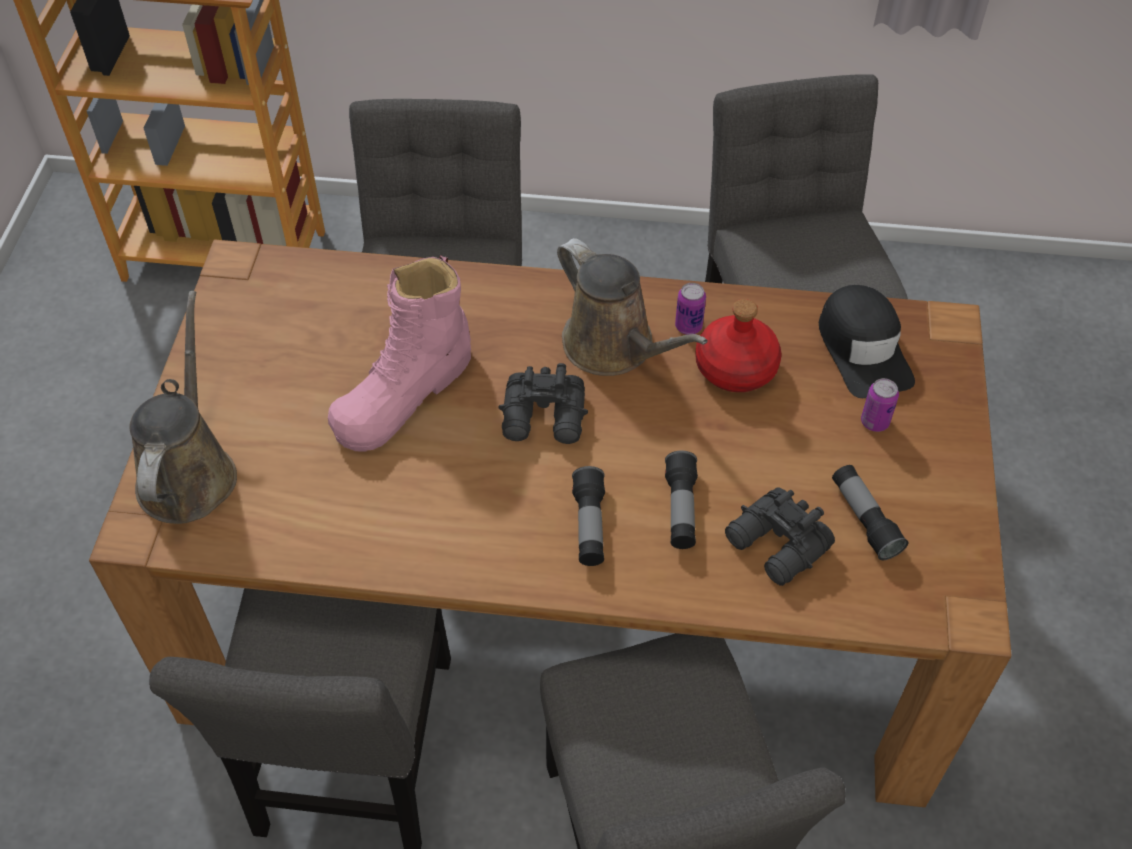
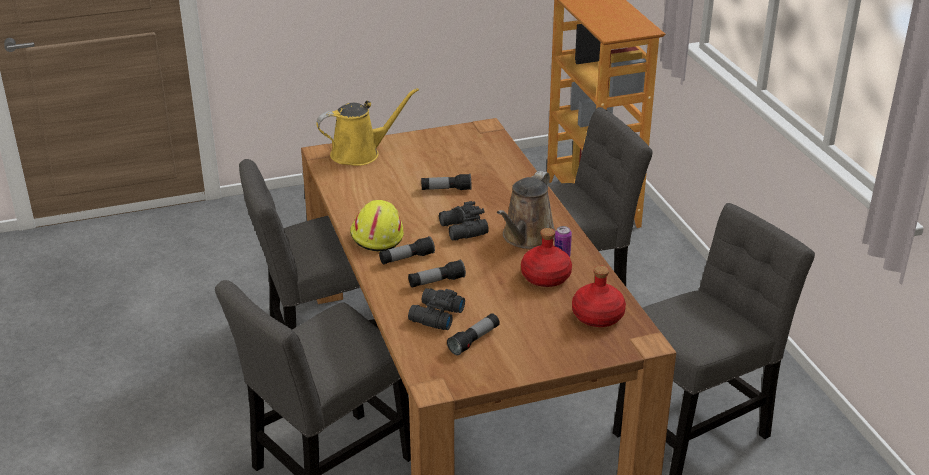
camera: 65 degrees right, 20 degrees down
(189, 472) = (360, 153): brown watering can -> yellow watering can
(404, 393) = (446, 189): pink boot -> flashlight
(490, 543) = (376, 235): none -> yellow hard hat
(863, 349) = (598, 316): black cap -> red bottle
(874, 422) = (546, 331): can -> none

